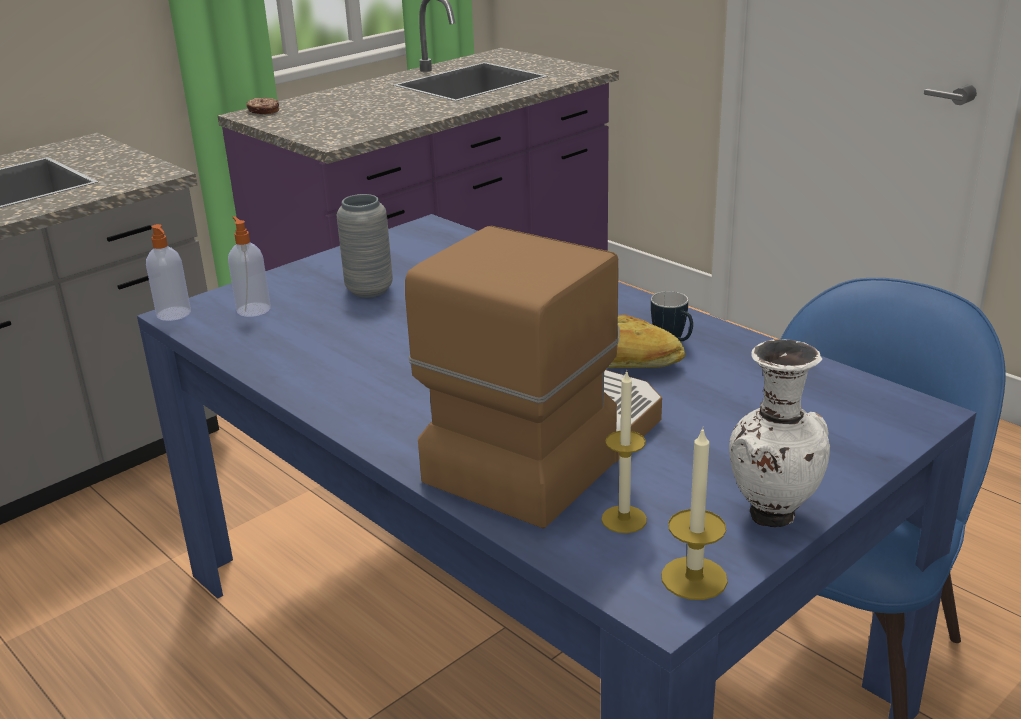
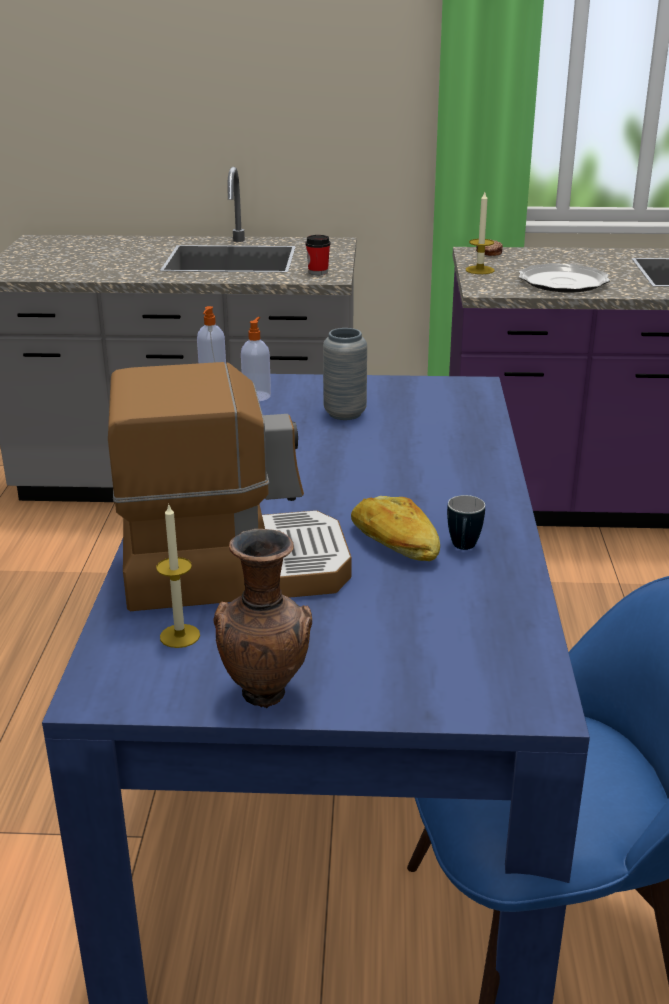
camera: 45 degrees right, 0 degrees up
(134, 172) = (318, 272): none -> cup
(382, 116) = (563, 282): none -> plate
(694, 578) = (140, 694): candle -> candle (479, 270)
(771, 514) = (266, 693): white vase -> brown vase

